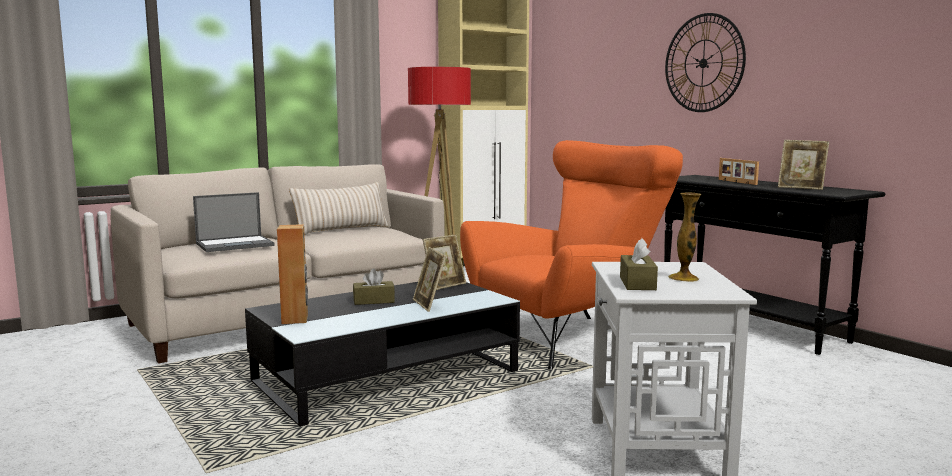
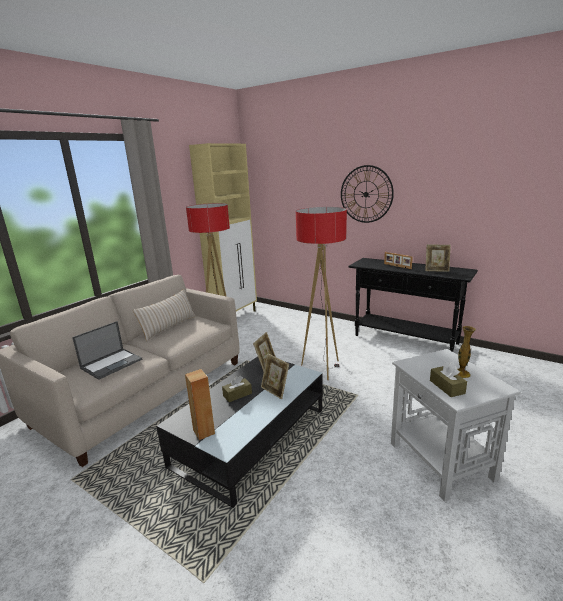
camera: 20 degrees left, 10 degrees up
(566, 334) = (322, 368): orange armchair -> floor lamp

